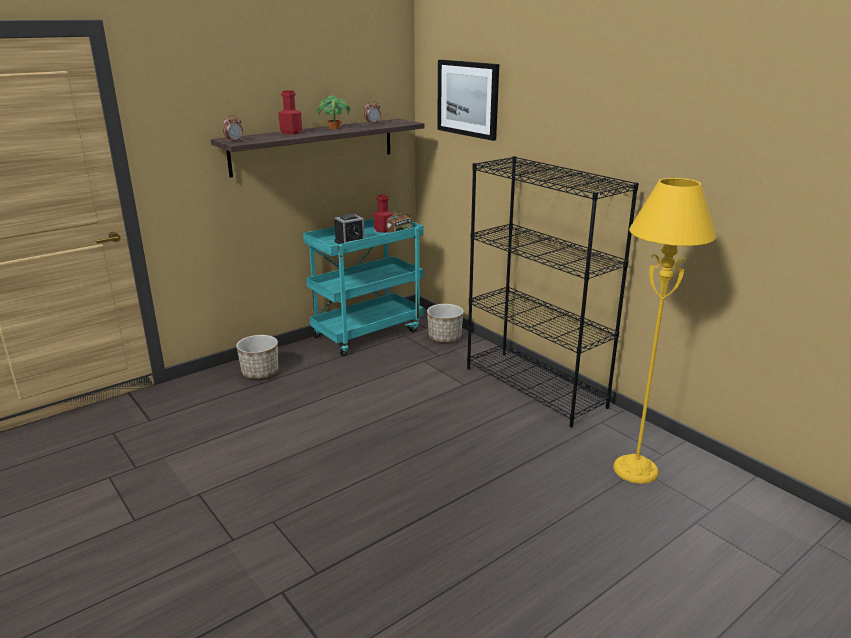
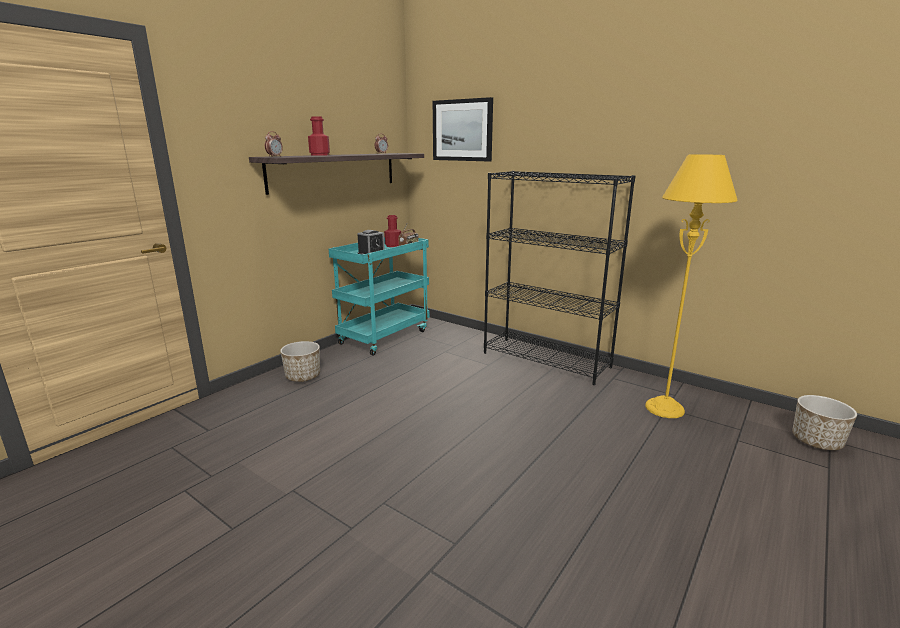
camera: 15 degrees left, 5 degrees down
(334, 128) = (353, 154): potted plant -> none
(444, 338) = (451, 333): planter -> planter (816, 441)

